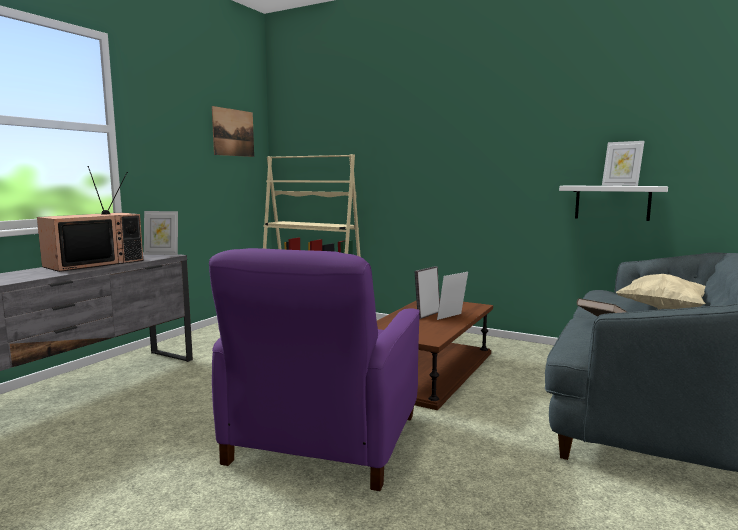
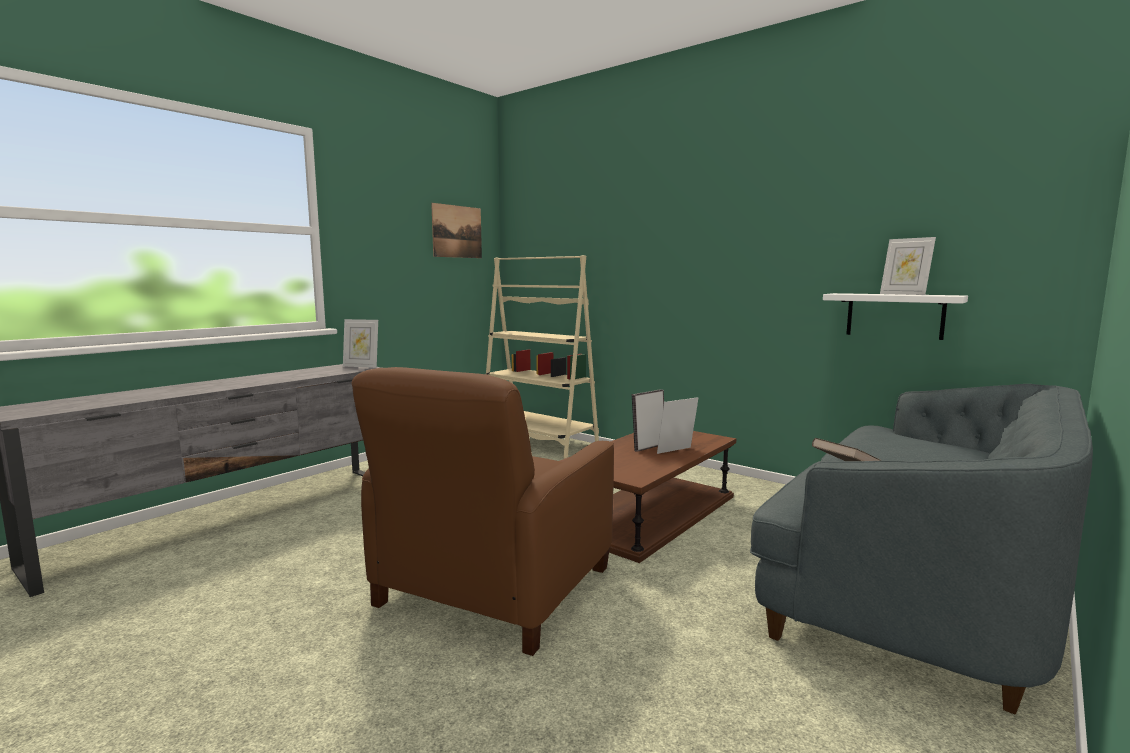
camera: 10 degrees right, 0 degrees up
(95, 263) = (285, 375): television -> none
(323, 440) = (493, 588): purple armchair -> brown armchair
(663, 308) = (944, 455): beige pillow -> none

